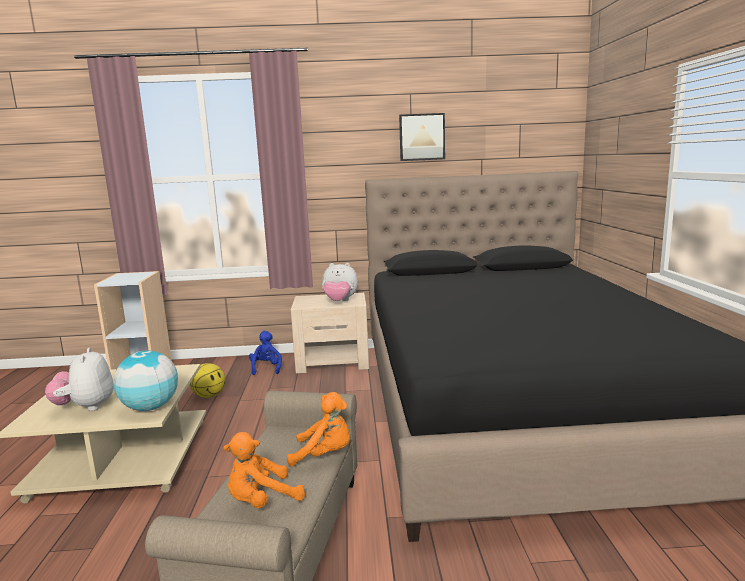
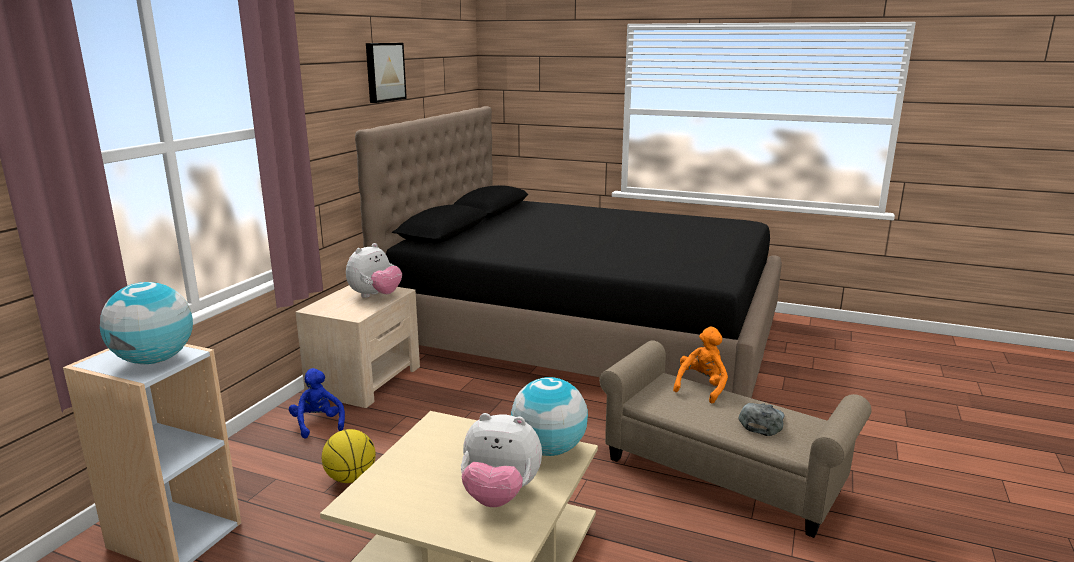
camera: 65 degrees left, 5 degrees up
(124, 279) = (154, 360): none -> globe
(262, 501) = (761, 421): orange plush toy -> grey cap
(266, 368) = (318, 424): blue plush toy -> blue plush toy turned 45 degrees clockwise

